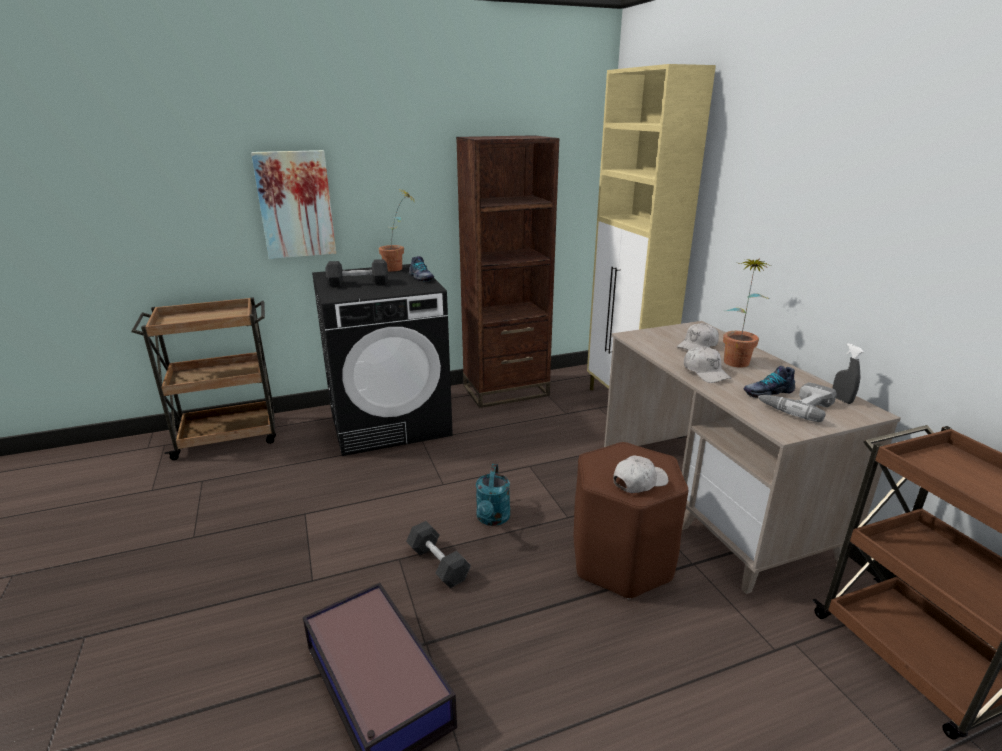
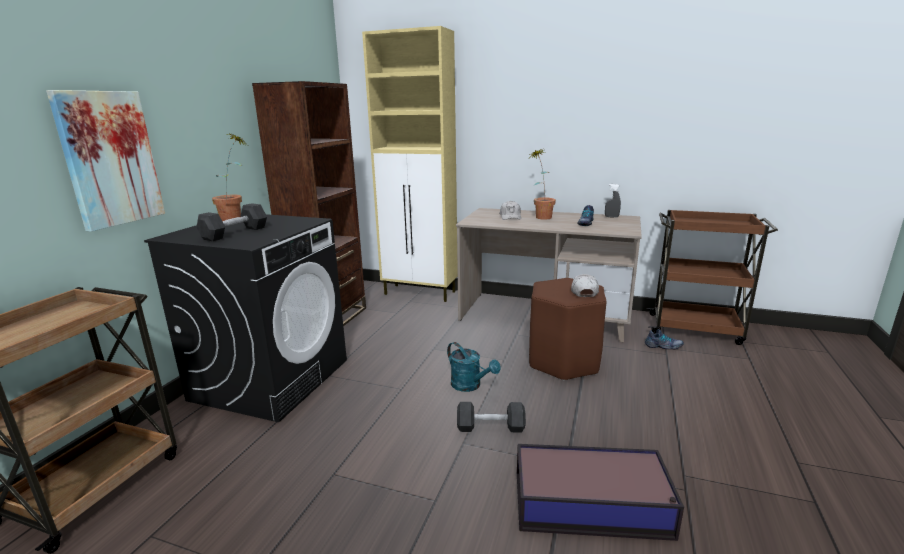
camera: 50 degrees left, 5 degrees down
(421, 277) = (280, 218): shoe -> shoe (663, 346)
(705, 372) = (545, 224): white cap -> none
(796, 406) = (607, 223): power drill -> none

